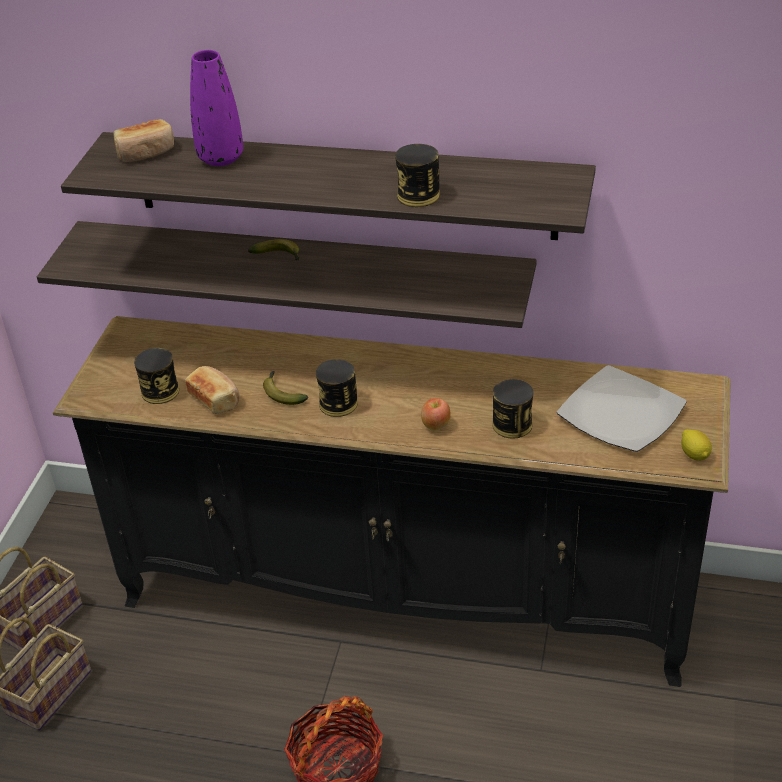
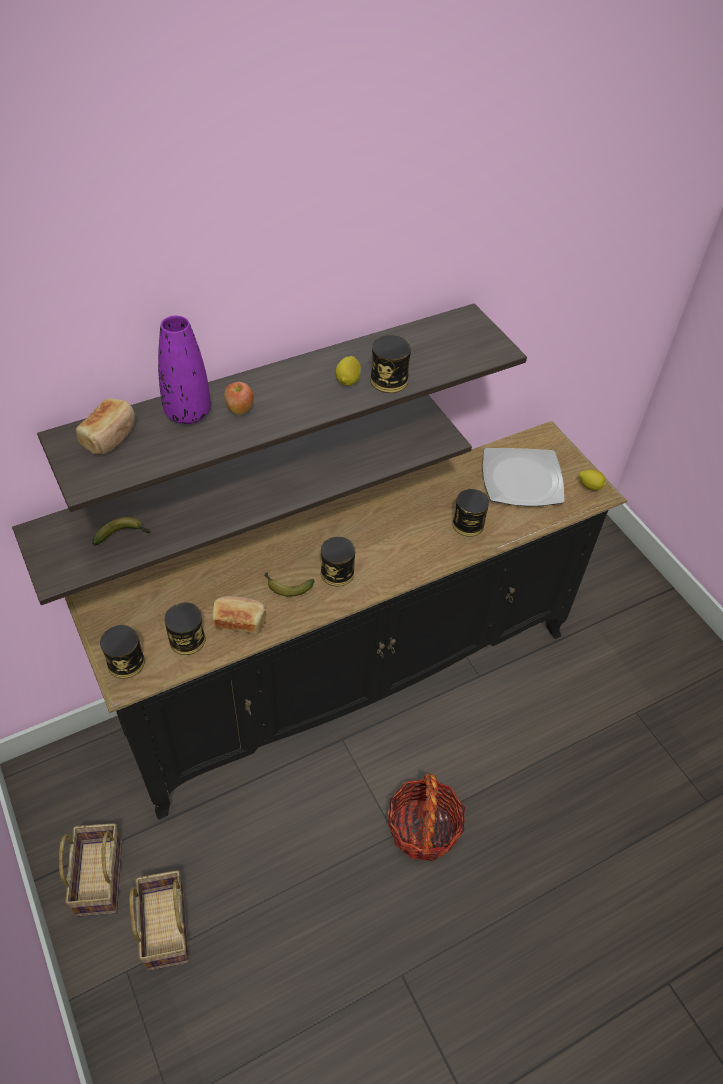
camera: 45 degrees left, 10 degrees up
(99, 384) = (126, 662): none -> can
(279, 256) = (239, 476): banana -> banana (123, 535)
(381, 183) = (348, 380): none -> lemon
(435, 425) = (421, 552): apple -> apple (239, 410)

